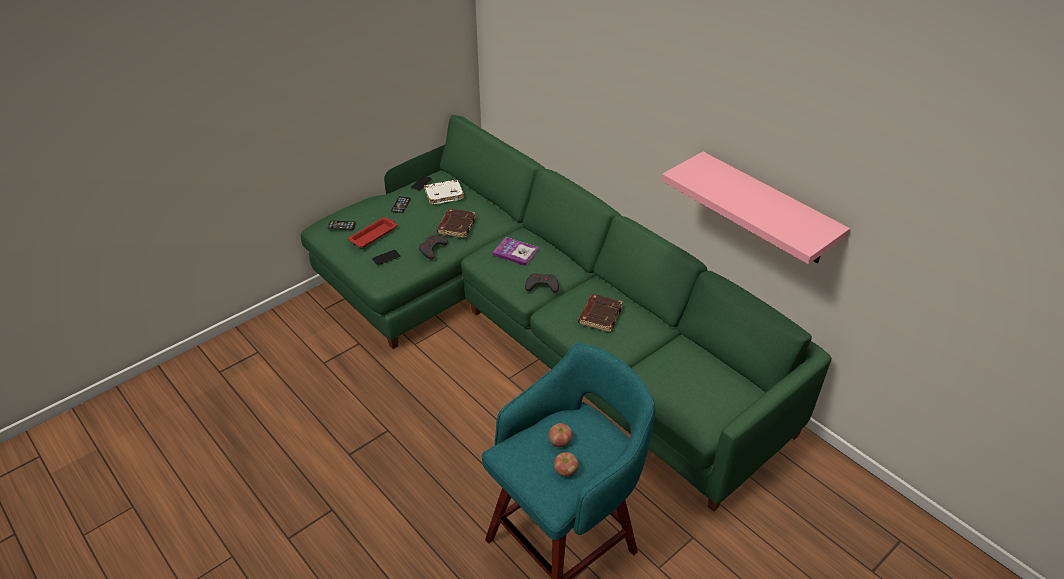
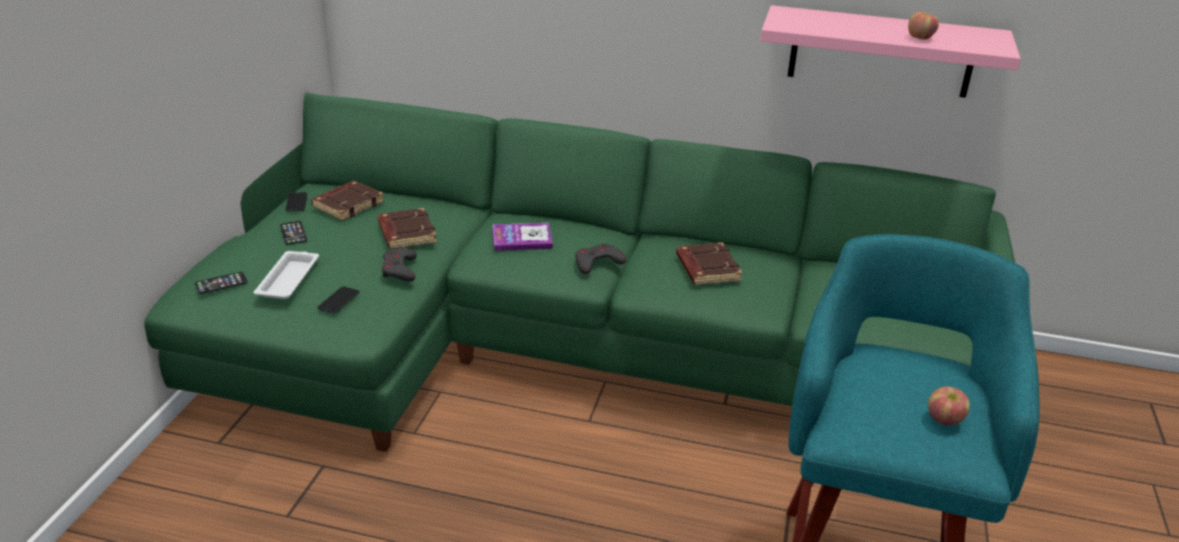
camera: 35 degrees left, 10 degrees down
(374, 235) = (289, 279): red tray -> white tray
(444, 194) = (348, 204): white book -> brown book
(560, 442) = (894, 391): apple -> apple (920, 38)

